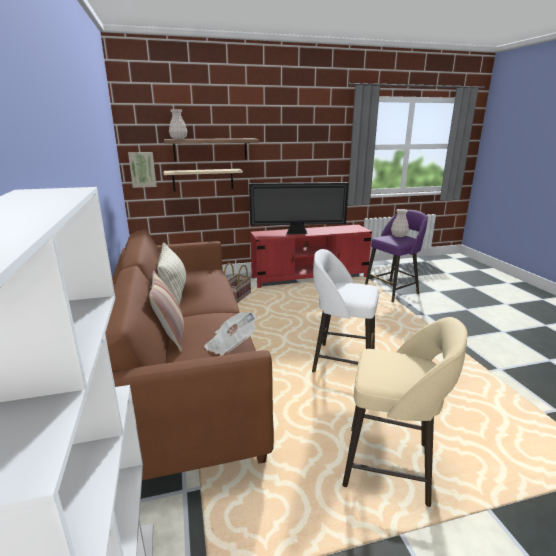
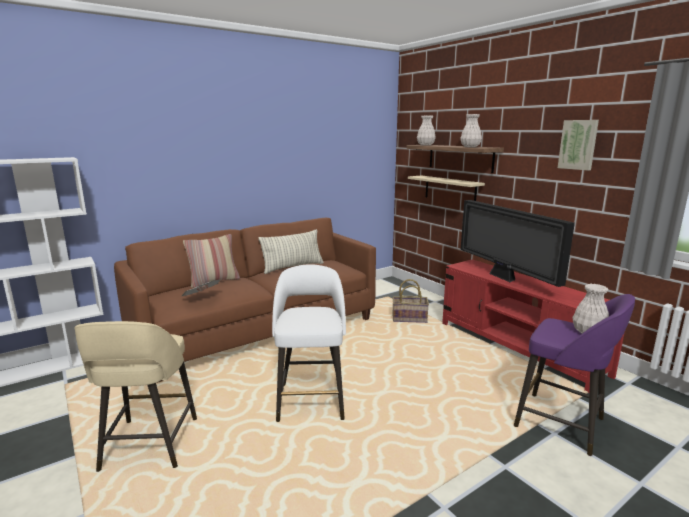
camera: 70 degrees right, 5 degrees down
(142, 169) = (408, 172): picture -> picture (578, 144)
(232, 138) = (470, 146): none -> white vase

